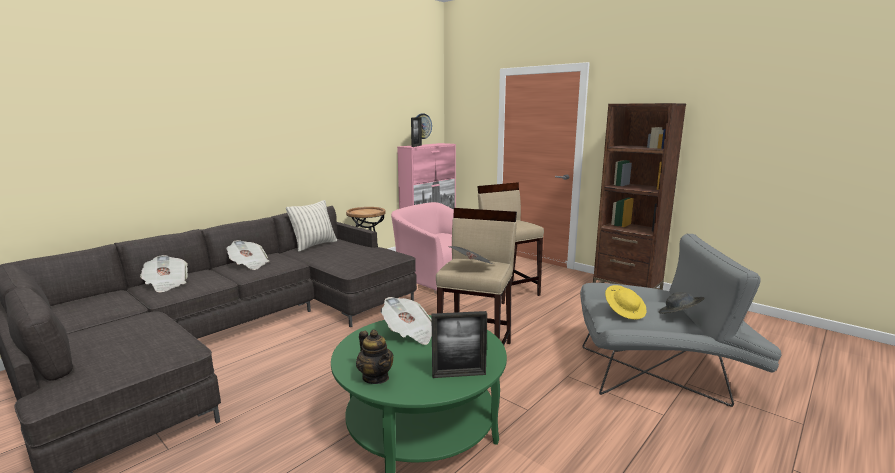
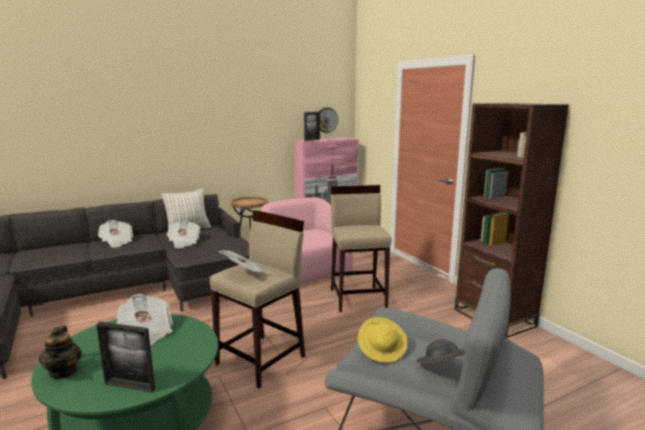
camera: 20 degrees right, 0 degrees up
(166, 284) = (40, 252): newspaper -> newspaper (184, 242)

